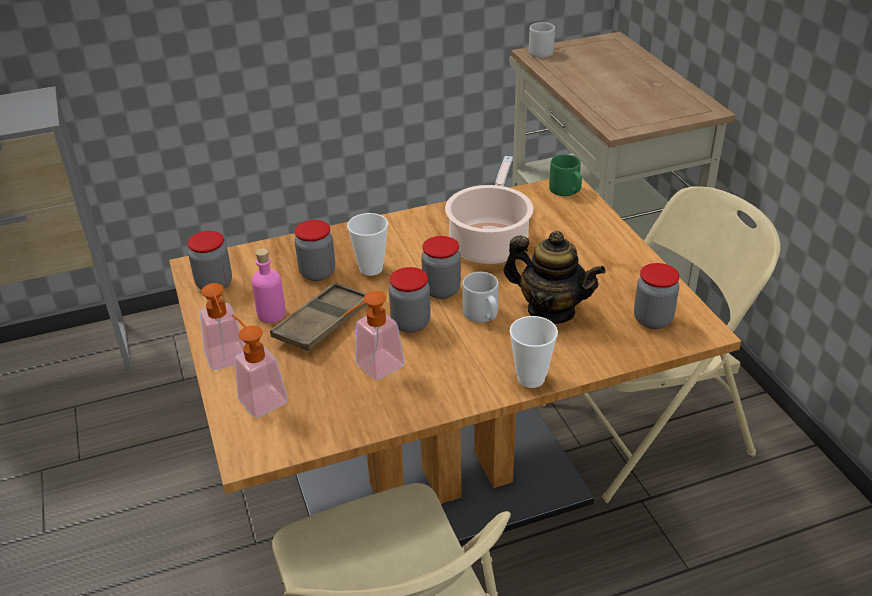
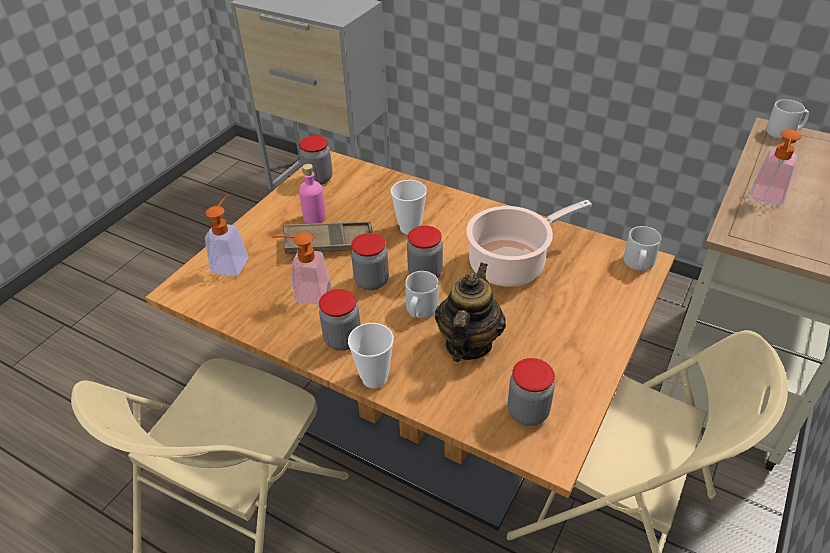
camera: 50 degrees right, 5 degrees up
(228, 361) = (252, 230): soap dispenser -> soap dispenser (766, 199)
(317, 273) = (377, 209): jar -> jar (343, 340)
(551, 310) = (468, 344): teapot -> teapot turned 150 degrees counterclockwise
(566, 191) = (638, 264): green mug -> grey mug

